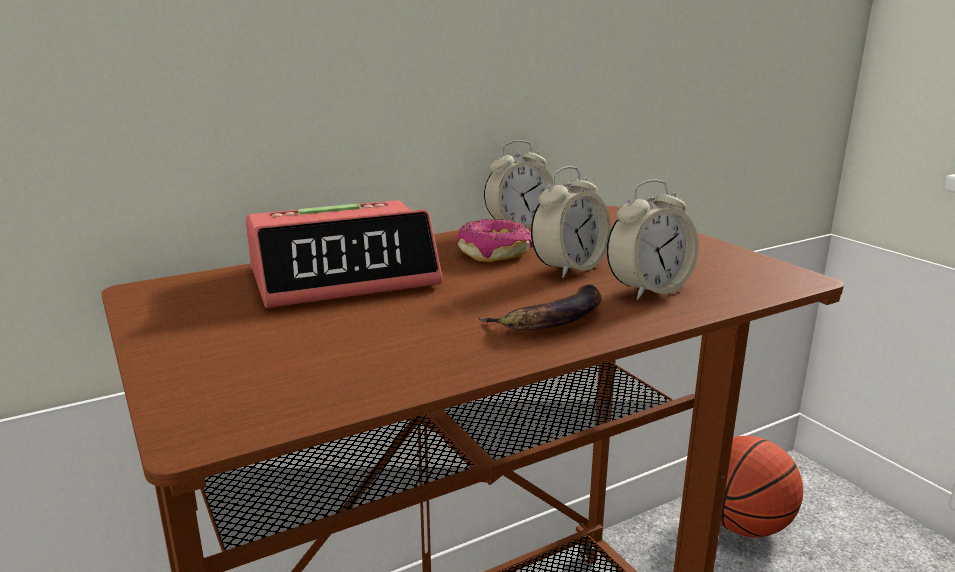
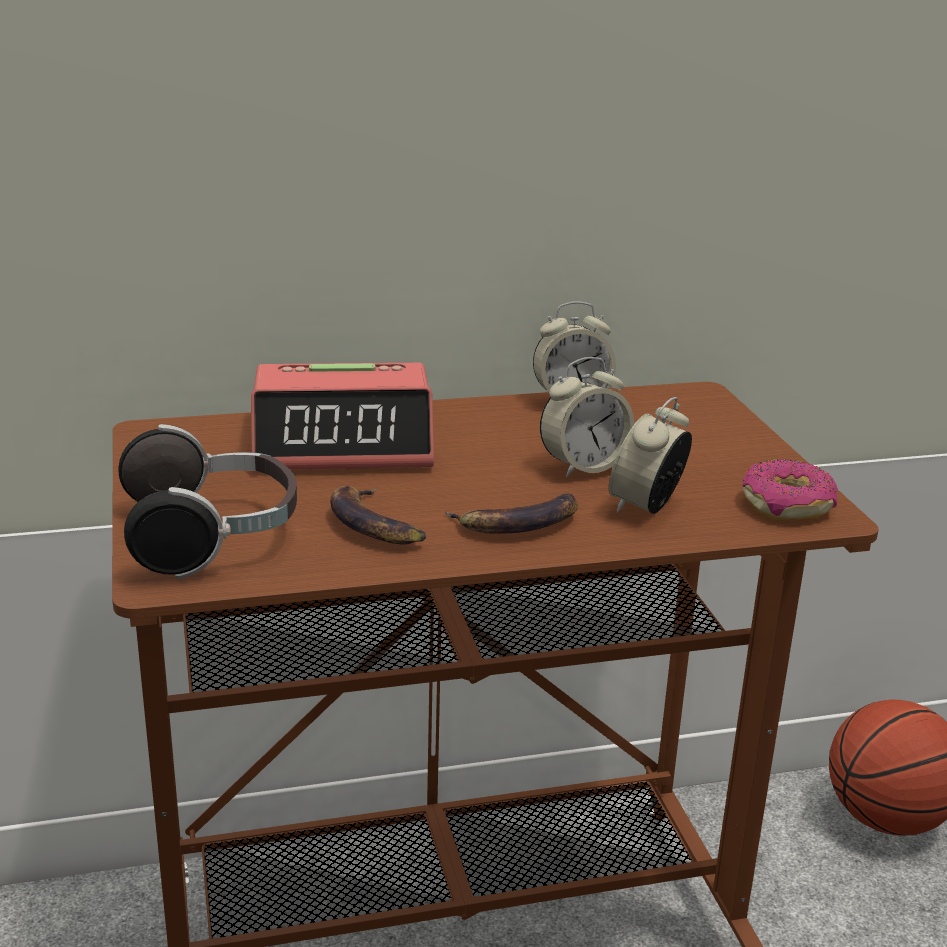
camera: 15 degrees right, 5 degrees up
(246, 374) = (212, 535): none -> headphones
(416, 339) = (375, 524): none -> banana
(495, 252) = (518, 433): donut -> donut (788, 505)
(648, 290) = (646, 506): alarm clock -> alarm clock turned 135 degrees clockwise

